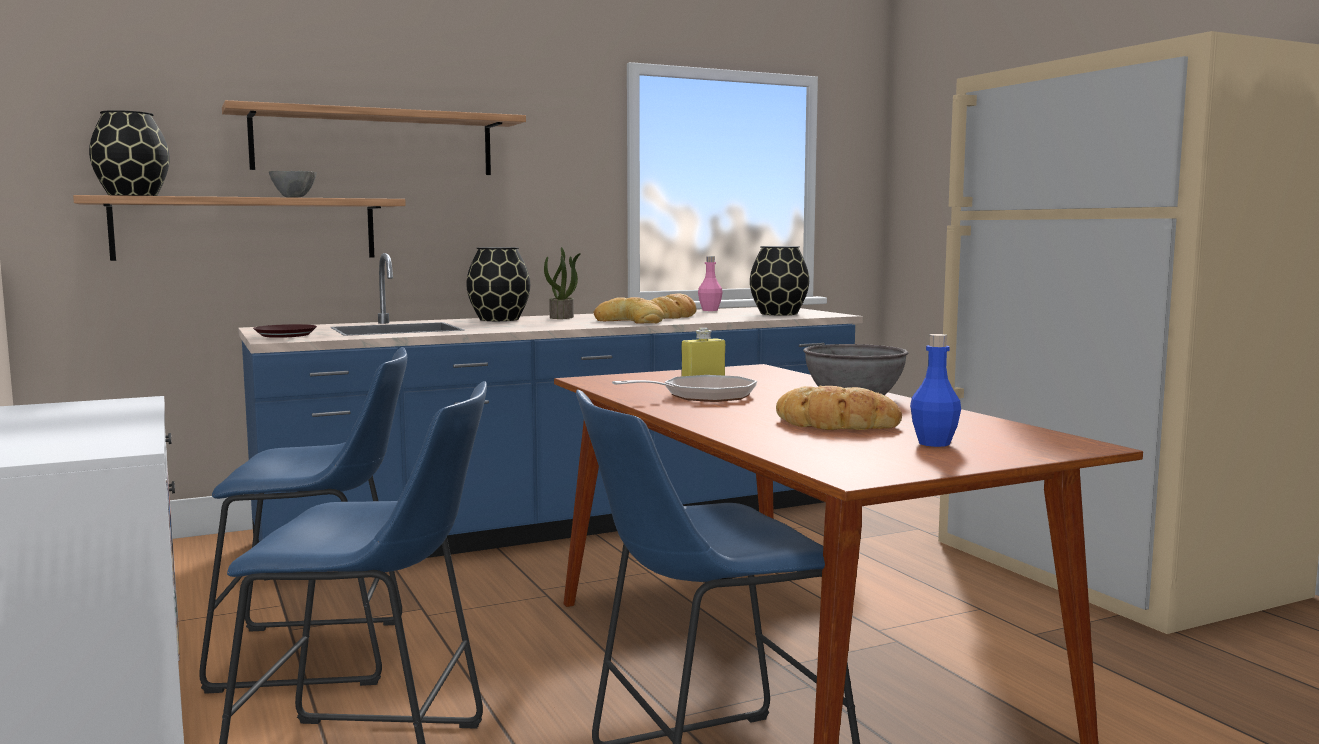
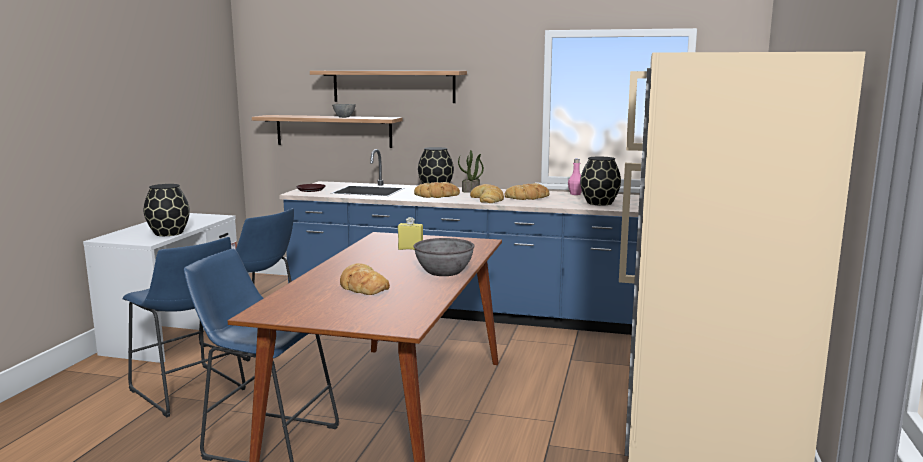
camera: 40 degrees right, 5 degrees up
(131, 195) = (279, 116): black vase -> black vase (168, 233)
(540, 324) = (437, 195): none -> bread
(702, 396) = (382, 256): frying pan -> none
(934, 443) = (352, 308): blue bottle -> none

